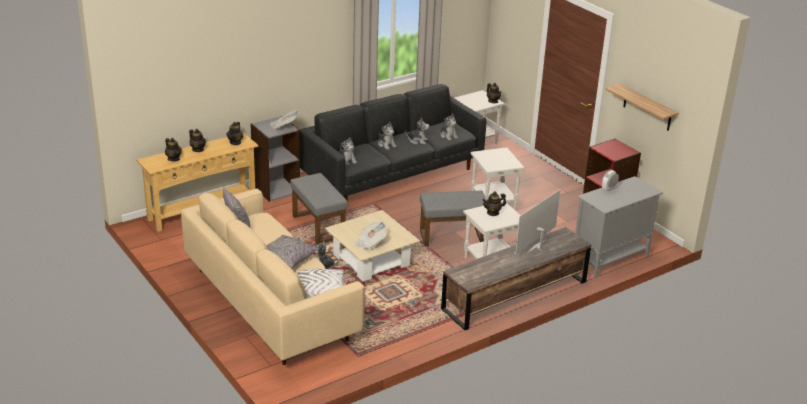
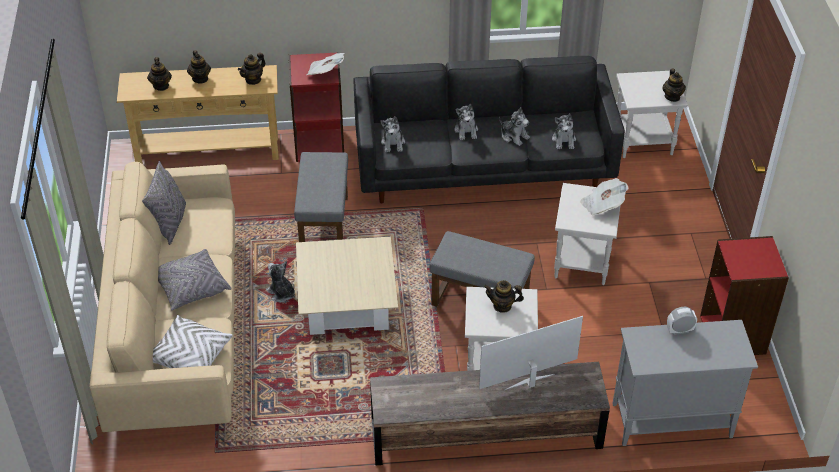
camera: 30 degrees right, 15 degrees up
(276, 189) = (319, 144): grey bookcase -> red bookcase
(370, 243) = (331, 288): newspaper -> newspaper (602, 205)
(647, 108) = (806, 219): shelf -> none

